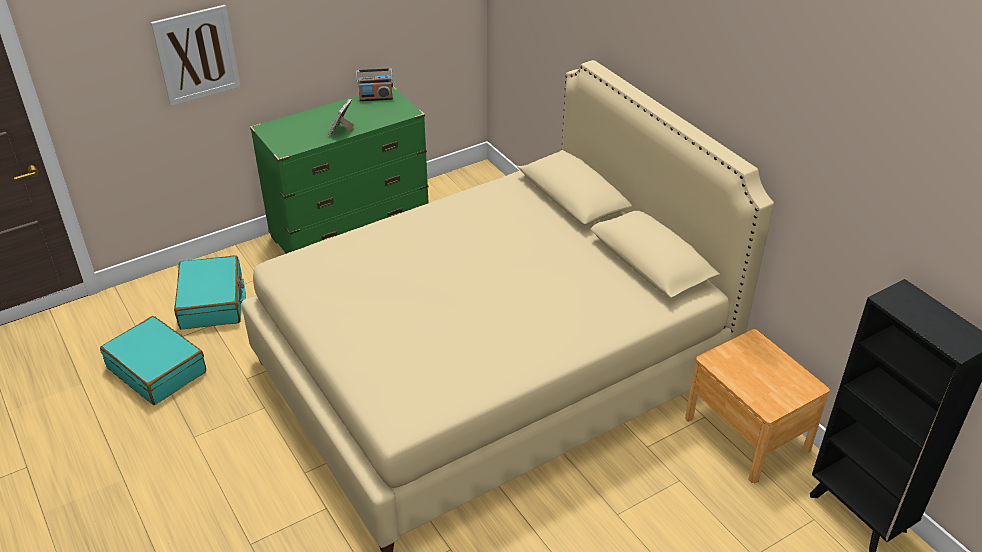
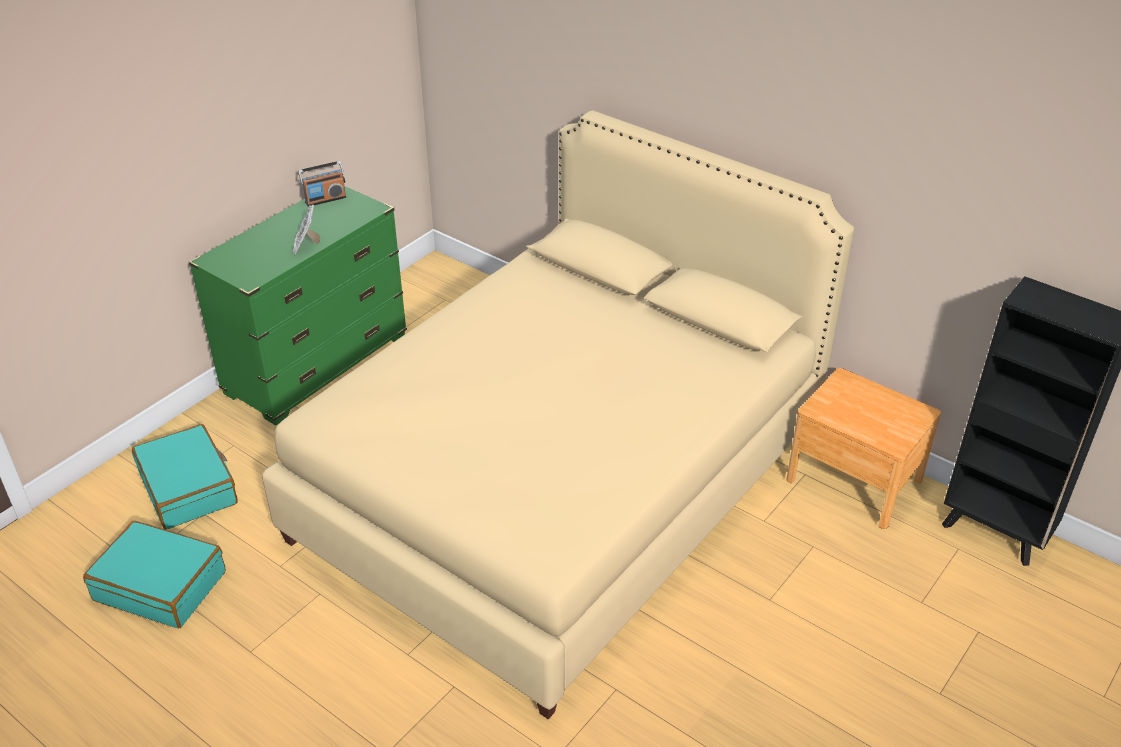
camera: 20 degrees left, 0 degrees up
(197, 55) = (120, 184): picture -> none

